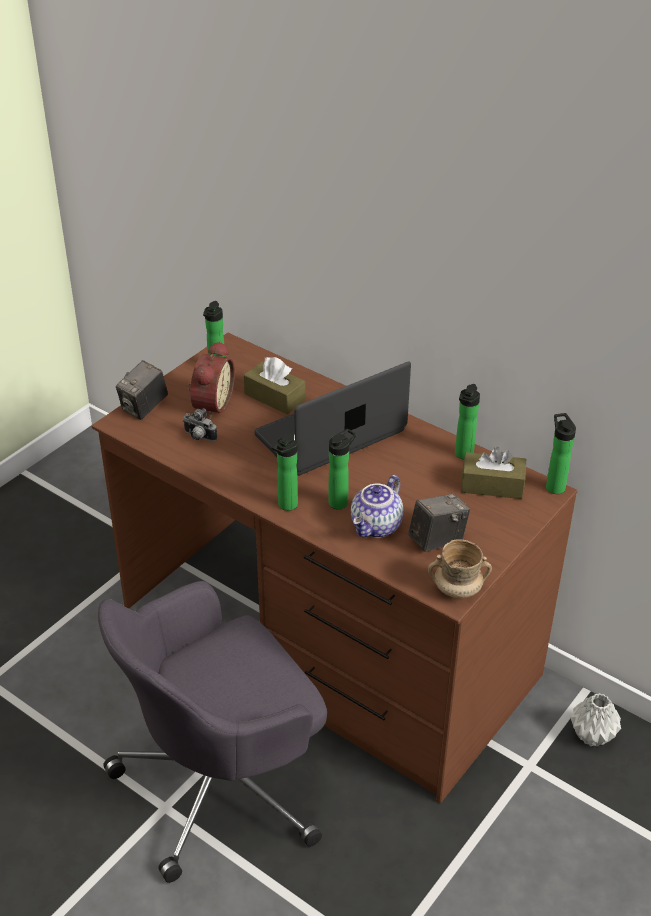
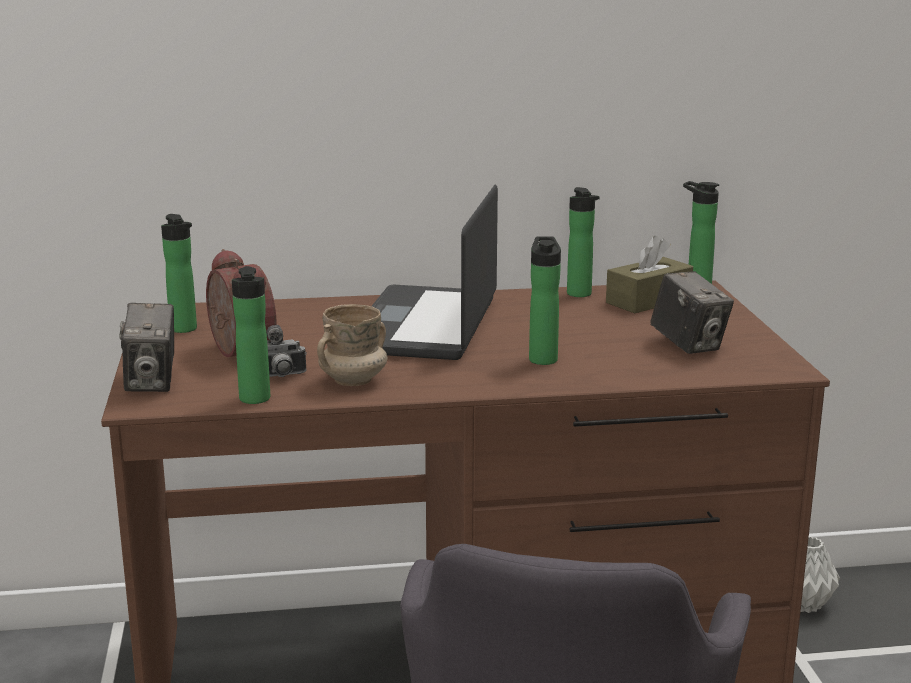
camera: 45 degrees left, 20 degrees down
(275, 397) = (303, 324): brown tissue box -> none
(286, 506) = (496, 382): bottle -> bottle (255, 400)
(377, 527) = (617, 359): teapot -> none
(437, 540) = (689, 345): camera -> camera turned 135 degrees clockwise
(457, 590) = (781, 363): beige mug -> beige mug (353, 381)

